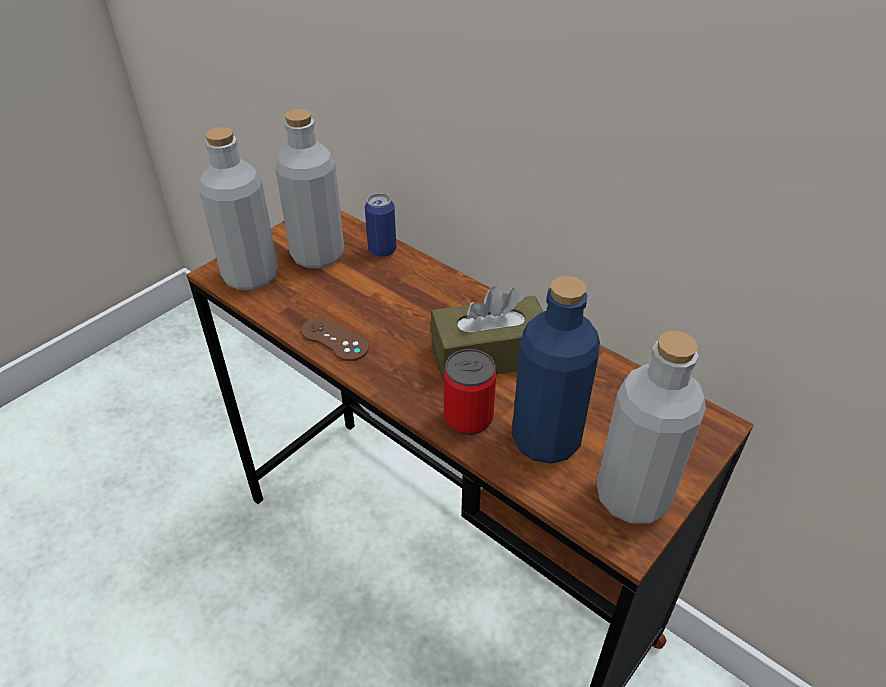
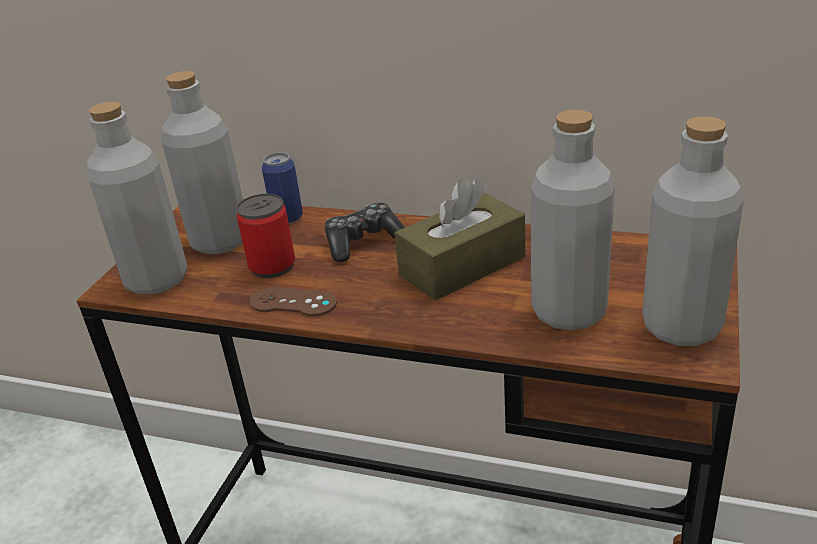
camera: 20 degrees left, 10 degrees down
(425, 298) = (363, 242): none -> game controller
(468, 418) = (482, 320): can -> can (272, 266)
(546, 439) = (569, 311): blue bottle -> grey bottle

